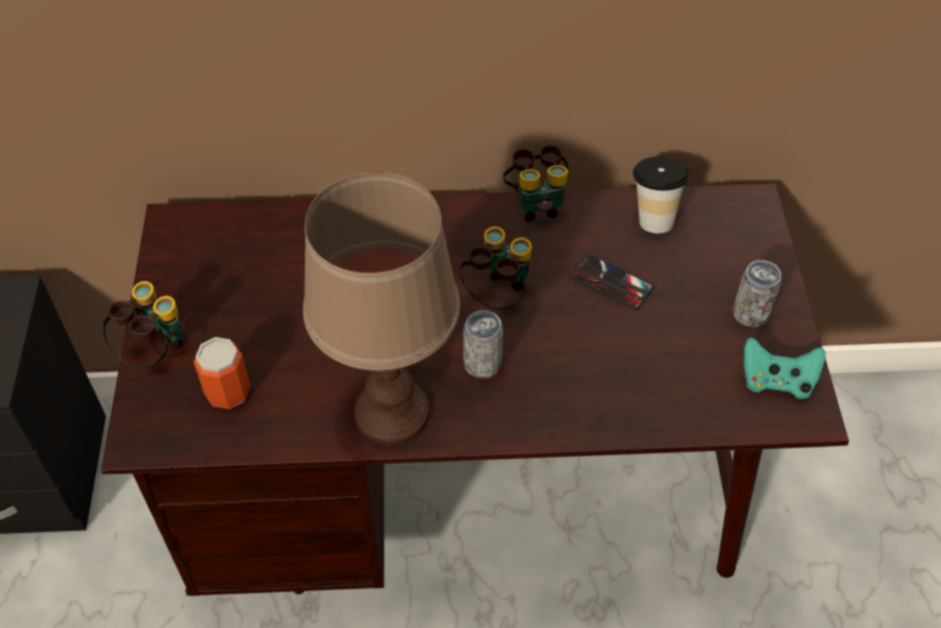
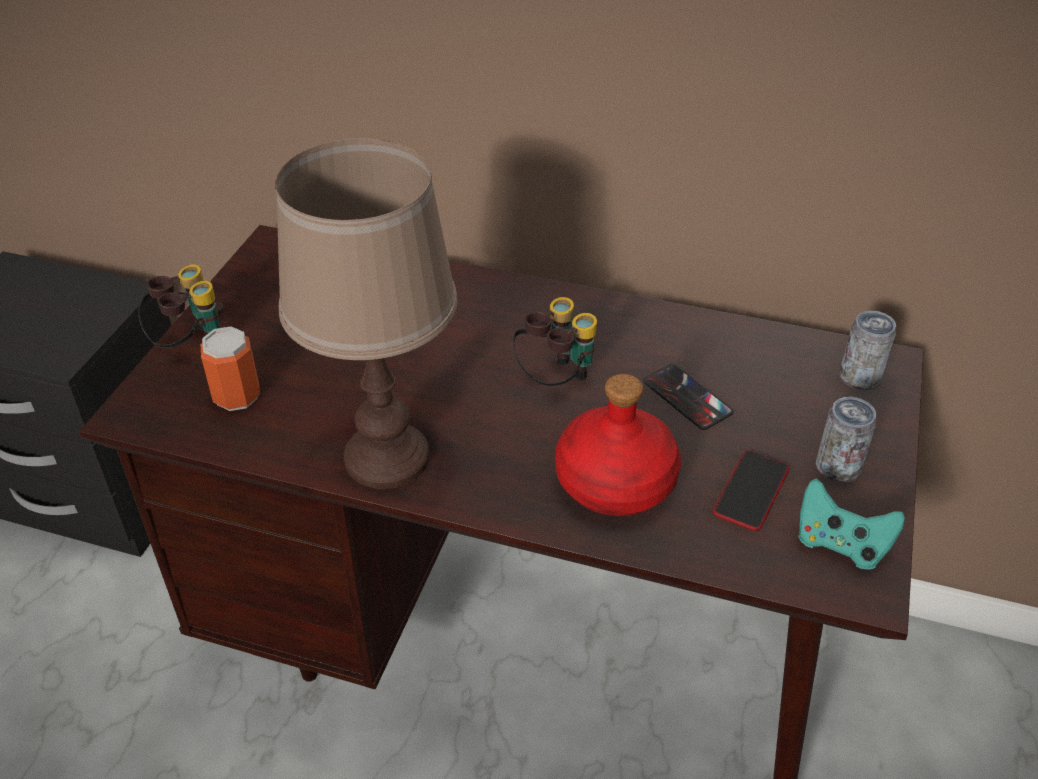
camera: 20 degrees right, 10 degrees down
(482, 364) = (506, 438): can -> can (859, 378)
(536, 204) = (640, 308): binoculars -> none
(589, 379) = (616, 482): none -> red bottle
(653, 217) = (764, 348): cup -> none
(694, 355) = (751, 491): none -> phone

